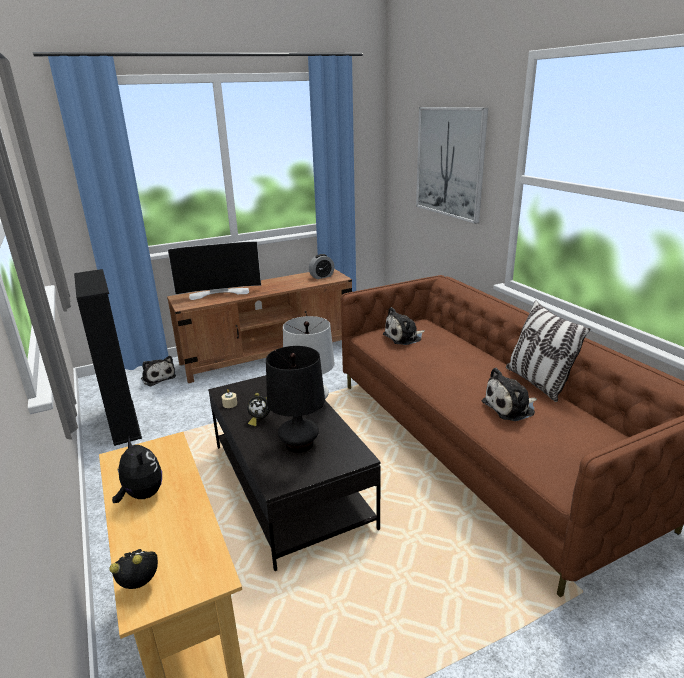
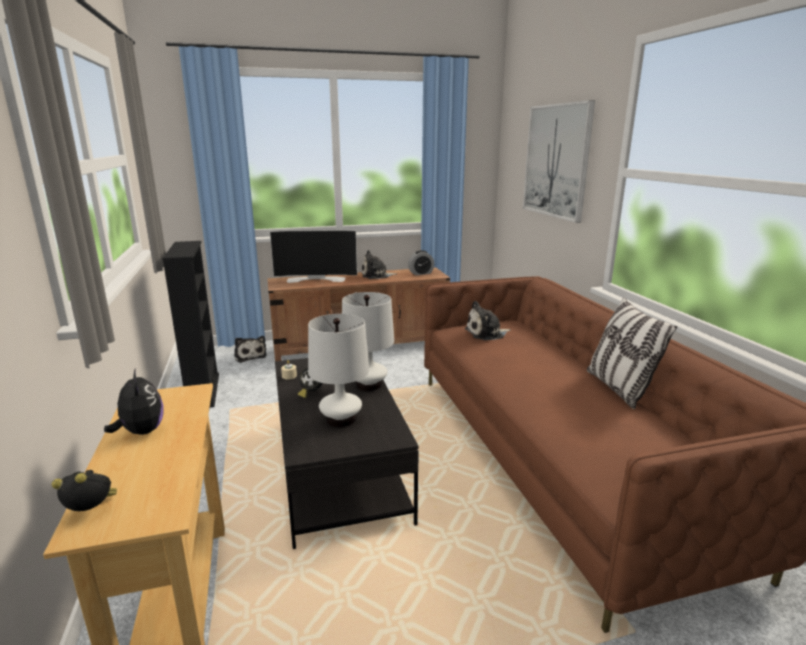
camera: 10 degrees right, 5 degrees down
(299, 444) = (341, 419): black table lamp -> white table lamp
(511, 407) = (579, 409): plush toy -> plush toy (376, 275)

